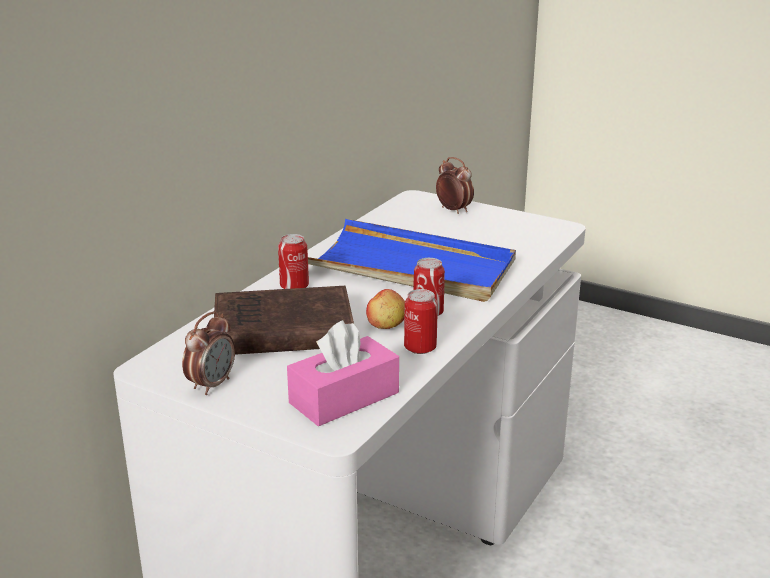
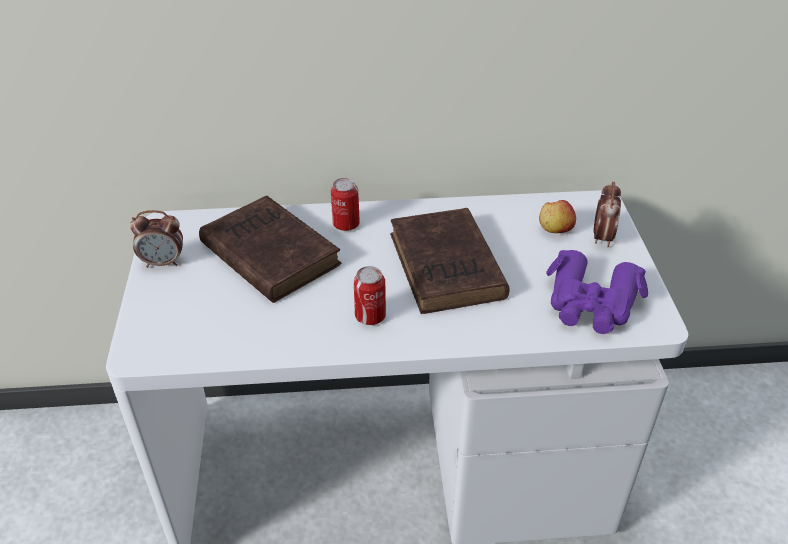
camera: 55 degrees right, 15 degrees up
(344, 398) = (190, 335): pink tissue box -> none
(387, 325) = (326, 303): apple -> apple (555, 229)
(412, 268) = (447, 268): blue tray -> brown book
(420, 348) = (303, 339): can -> none
(516, 237) = (591, 303): none -> purple binoculars

